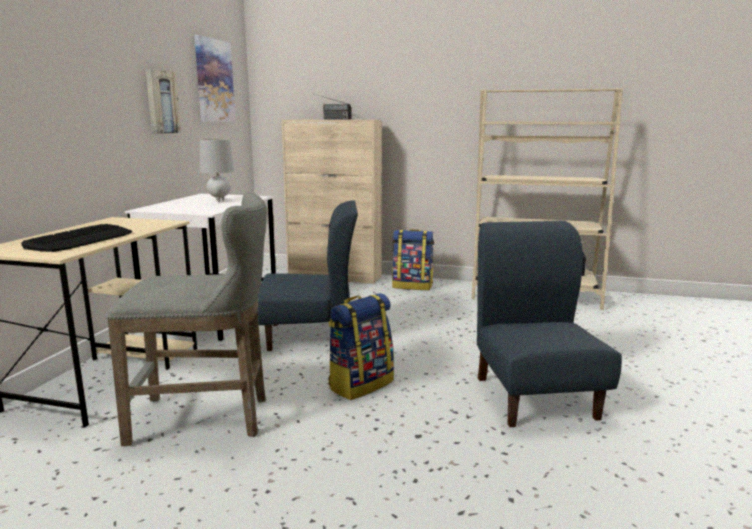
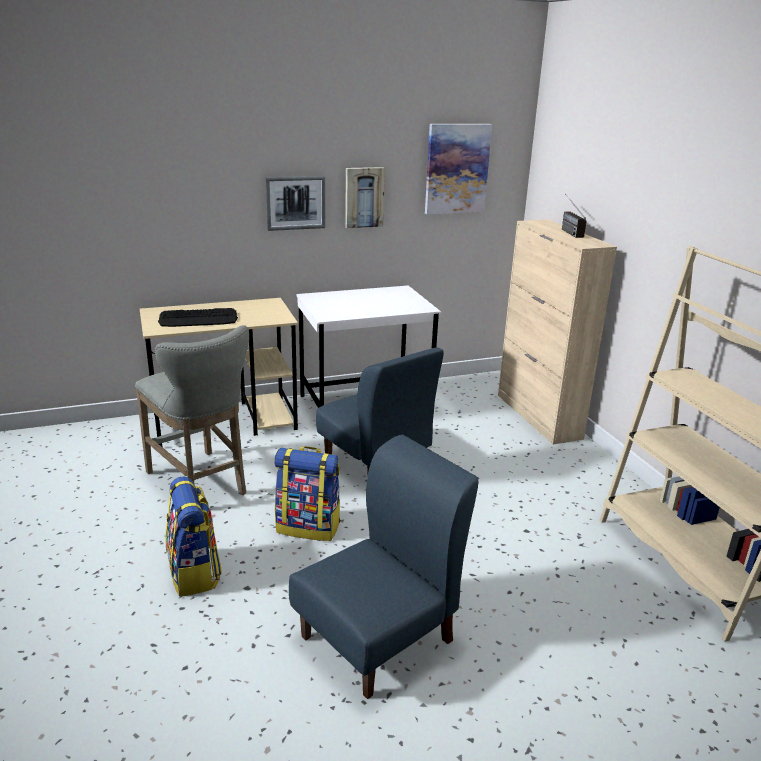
camera: 55 degrees right, 10 degrees up
(111, 104) = (295, 202): none -> picture
(219, 200) = (383, 302): grey table lamp -> none
(412, 286) = (582, 469): backpack -> backpack (195, 573)

